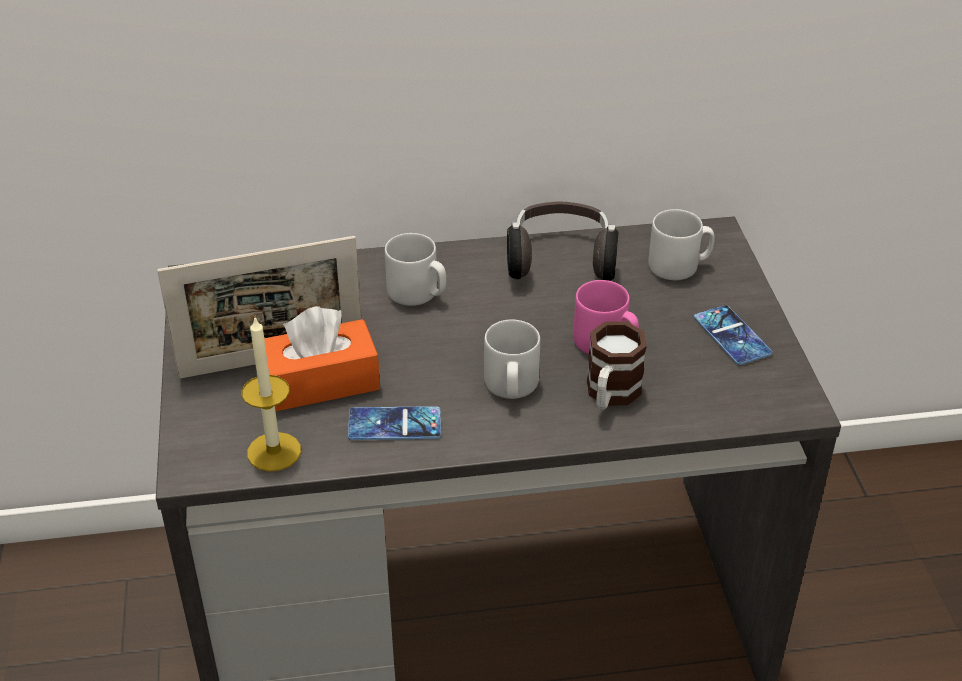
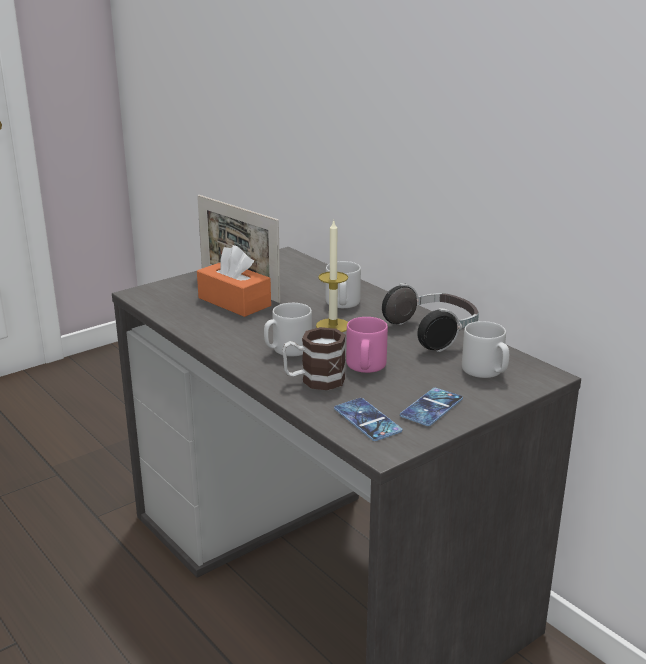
camera: 60 degrees right, 15 degrees down
(274, 452) = (168, 306): candle -> candle (333, 326)
(394, 424) = (219, 328): phone -> phone (367, 420)

